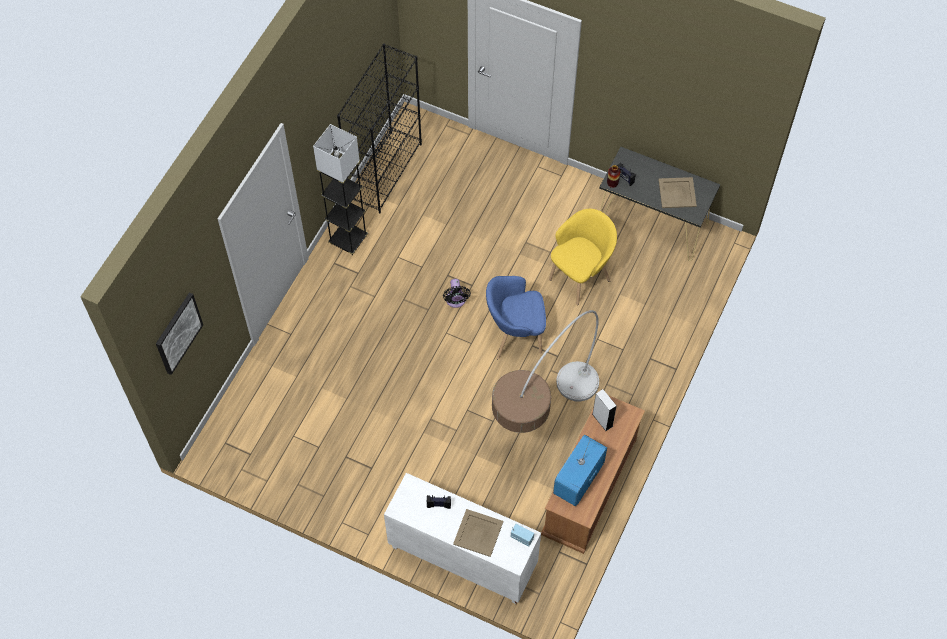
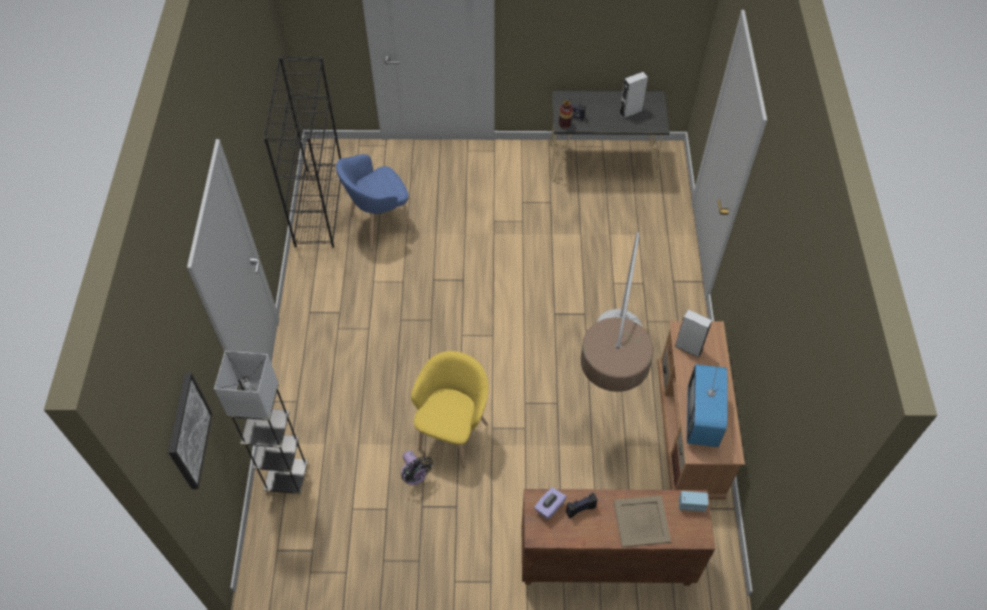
camera: 25 degrees left, 5 degrees down
(348, 240) = (313, 284): grey floor lamp -> grey floor lamp (287, 477)
(417, 493) = (549, 507): none -> purple tissue box
(456, 301) = (455, 301): black fan -> black fan (415, 475)
(461, 558) = (604, 561): white cabinet -> brown cabinet
(514, 336) = (532, 312): blue armchair -> blue armchair (378, 224)
(580, 277) = (564, 233): yellow armchair -> yellow armchair (453, 433)
(677, 193) = (630, 112): beige tray -> grey speaker

